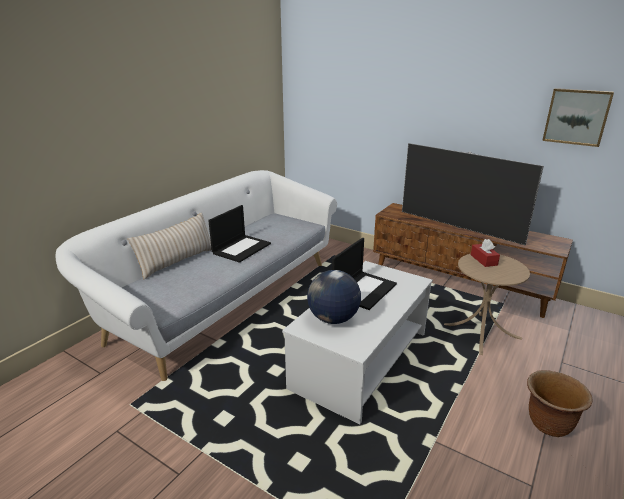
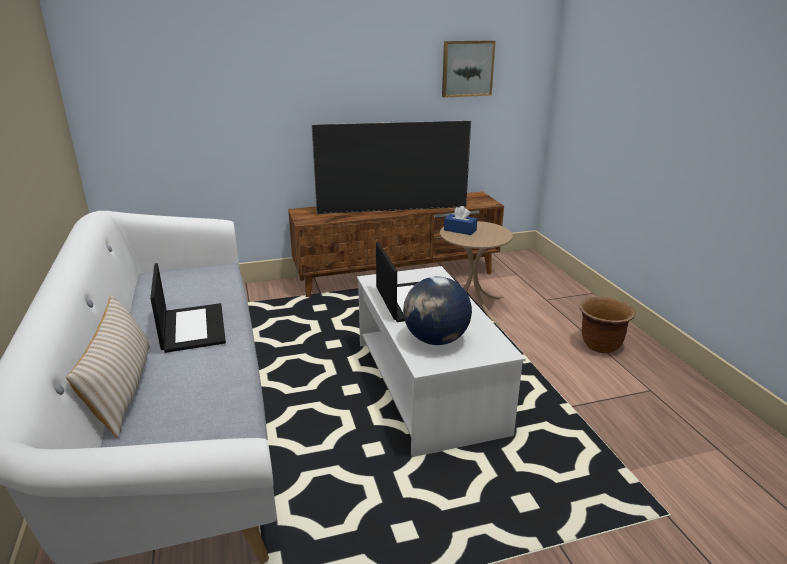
camera: 50 degrees left, 0 degrees up
(483, 260) = (460, 230): red tissue box -> blue tissue box

